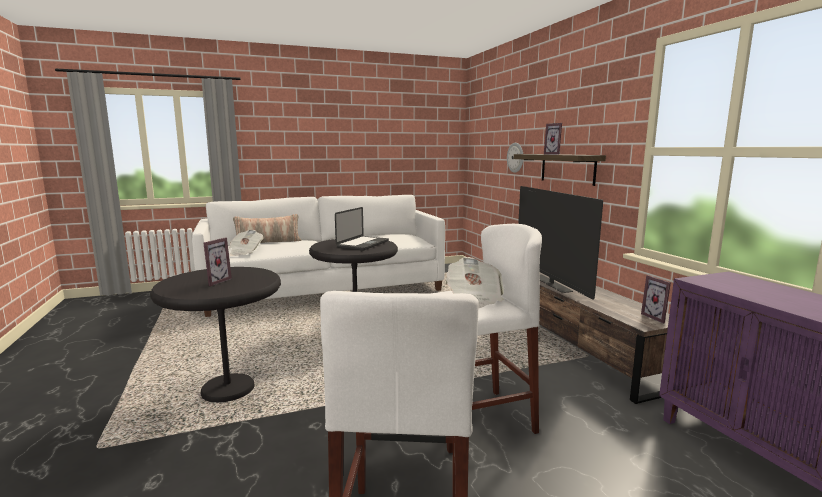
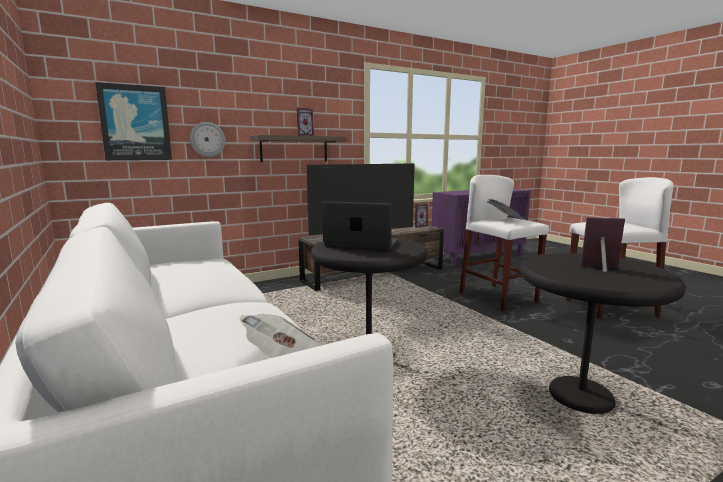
camera: 100 degrees left, 0 degrees up
(268, 242) = (193, 353): pillow -> none
(489, 145) = (135, 123): none -> picture

